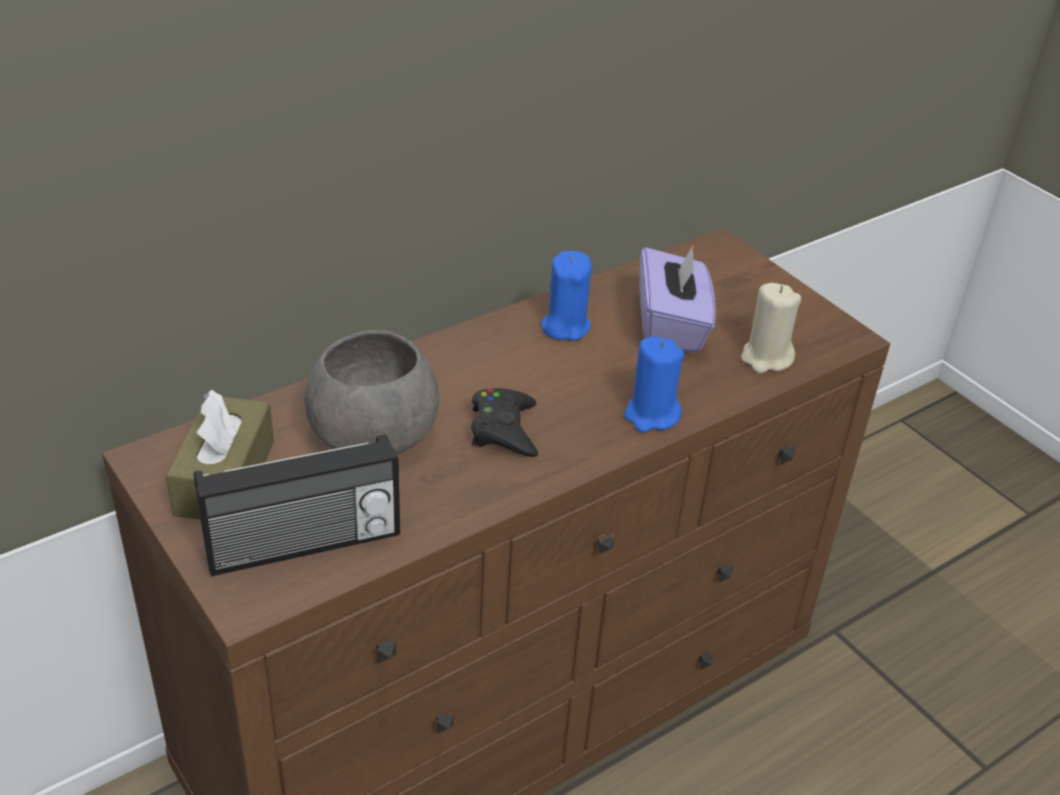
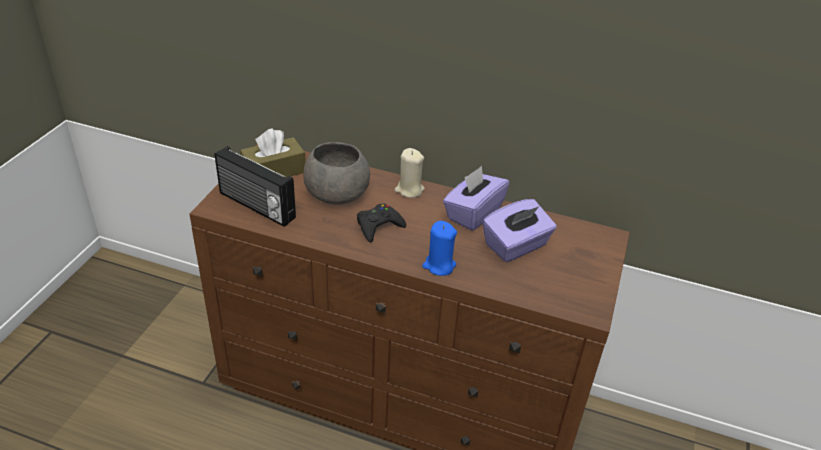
camera: 55 degrees right, 0 degrees up
(565, 326) = (473, 213): blue candle -> purple tissue box
(766, 358) = (532, 288): beige candle -> beige candle (409, 190)

